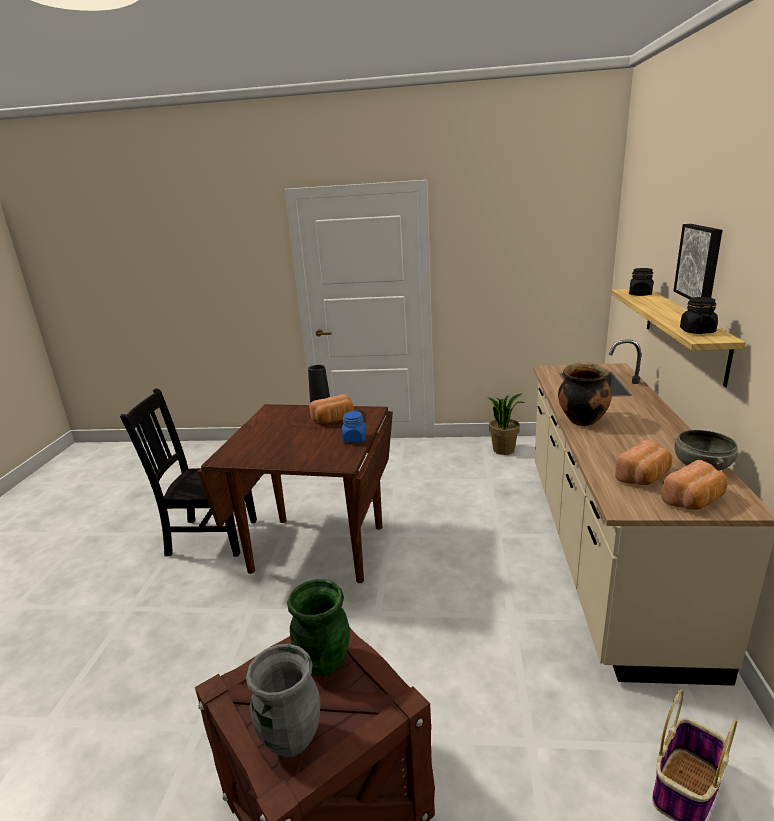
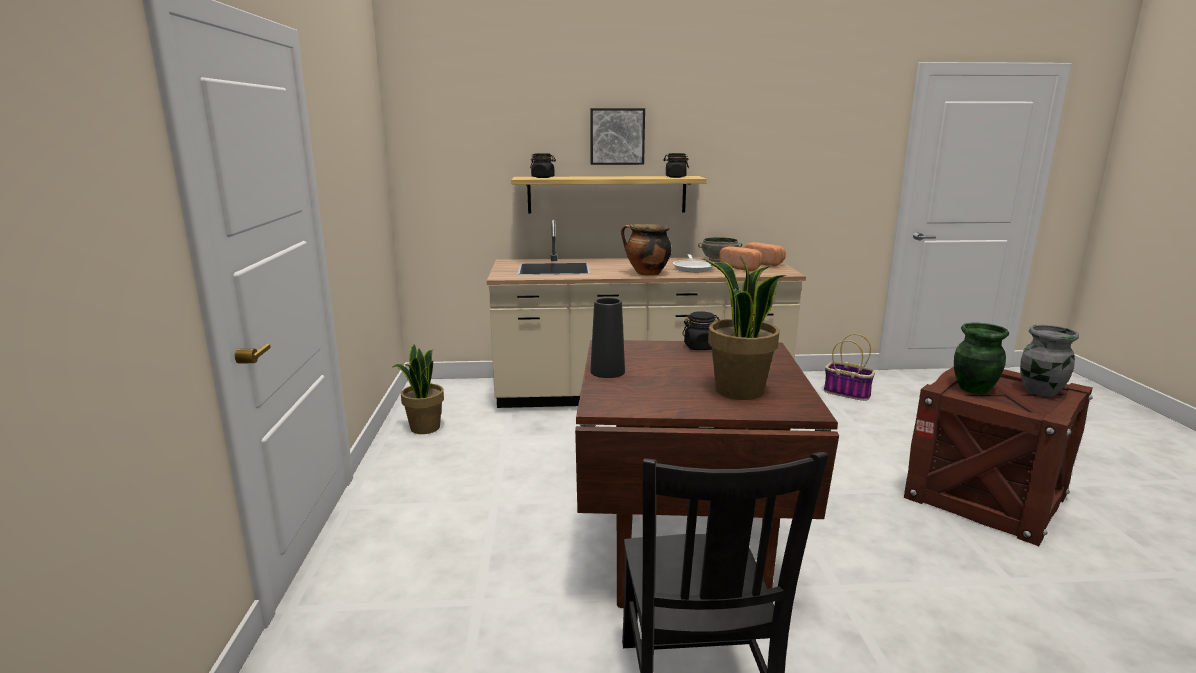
camera: 100 degrees left, 5 degrees down
(265, 443) = (738, 391): none -> potted plant
(334, 420) = (644, 361): bread -> none
(354, 439) = (700, 347): blue jar -> black jar
(628, 446) = (693, 268): none -> frying pan

